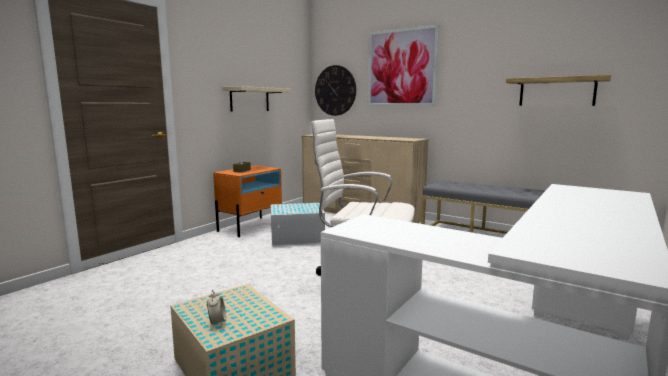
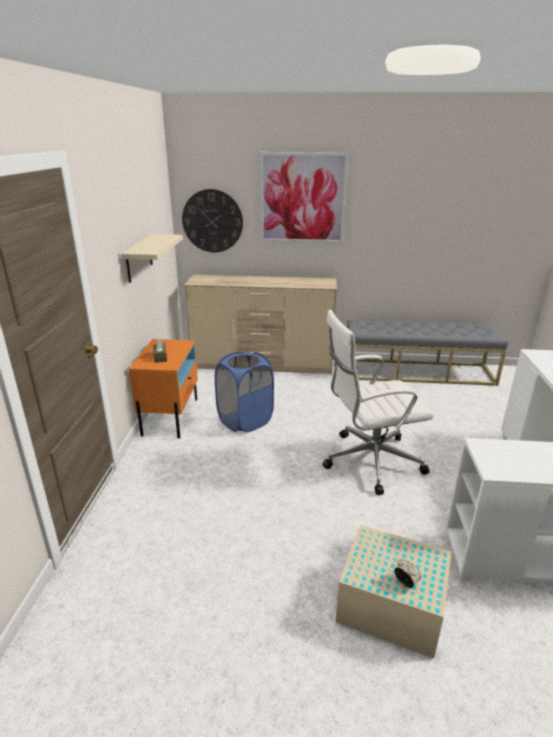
camera: 30 degrees left, 15 degrees up
(298, 238) = (245, 420): white storage box -> blue laundry basket
(556, 91) = (463, 232): shelf -> none

